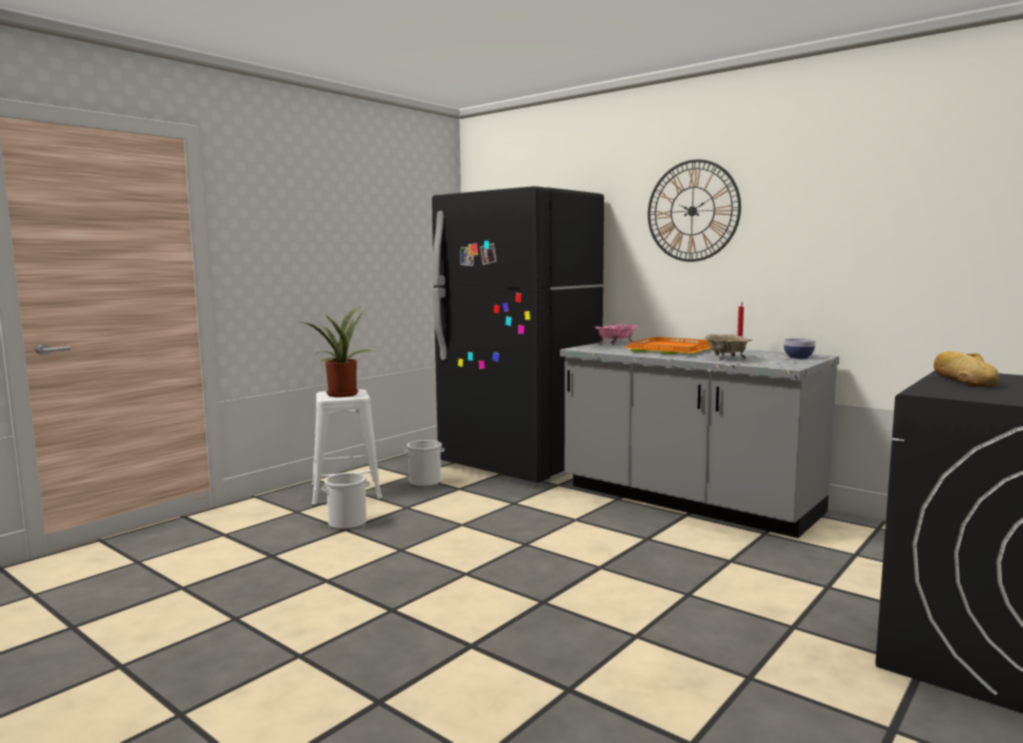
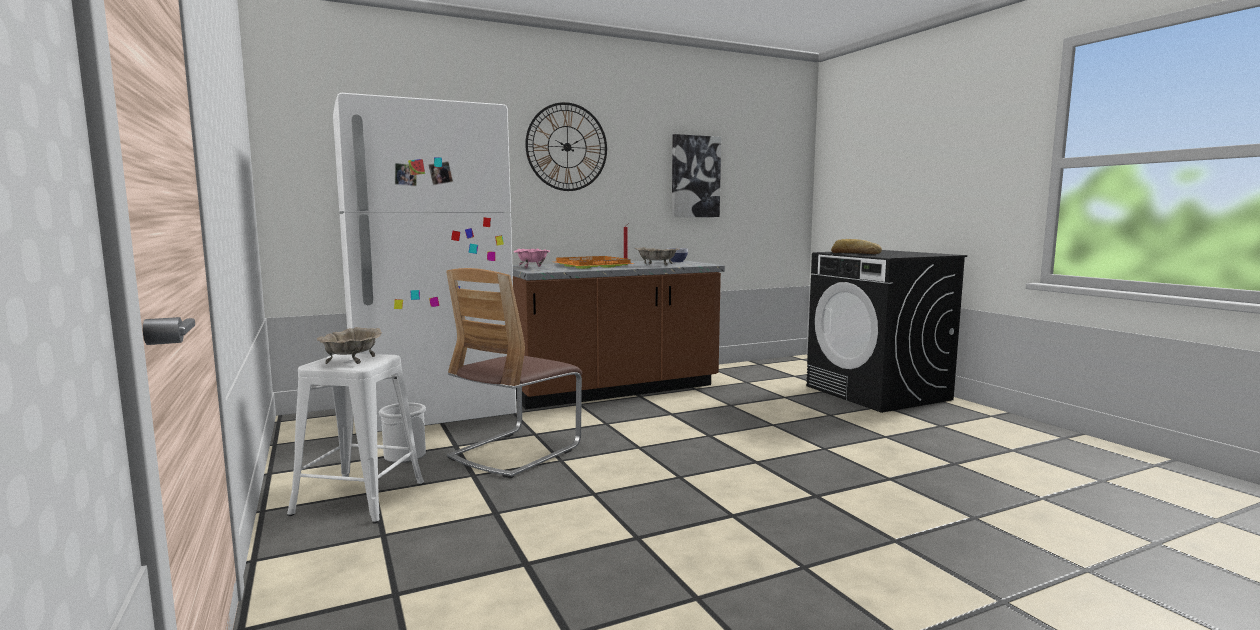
camera: 65 degrees left, 0 degrees up
(341, 394) = (351, 360): potted plant -> beige bowl
(348, 523) = (476, 509): bucket -> none
(464, 507) = (515, 452): none -> chair
(519, 465) = (432, 414): black fridge -> white fridge
(688, 500) = (613, 389): grey counter -> brown counter
(879, 236) = (695, 176): none -> picture

